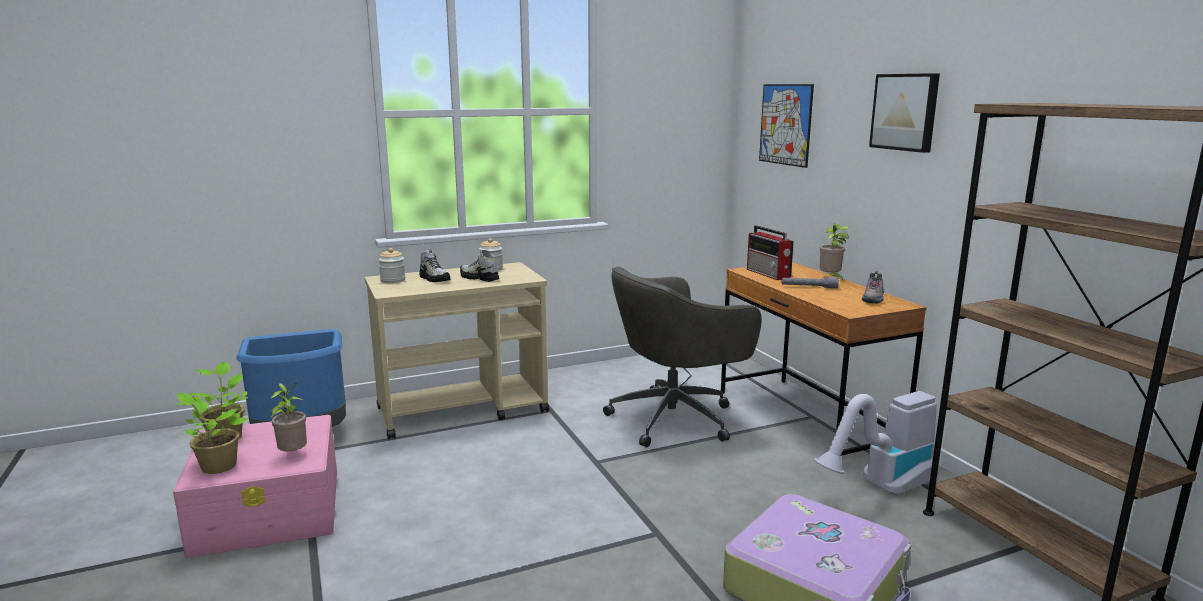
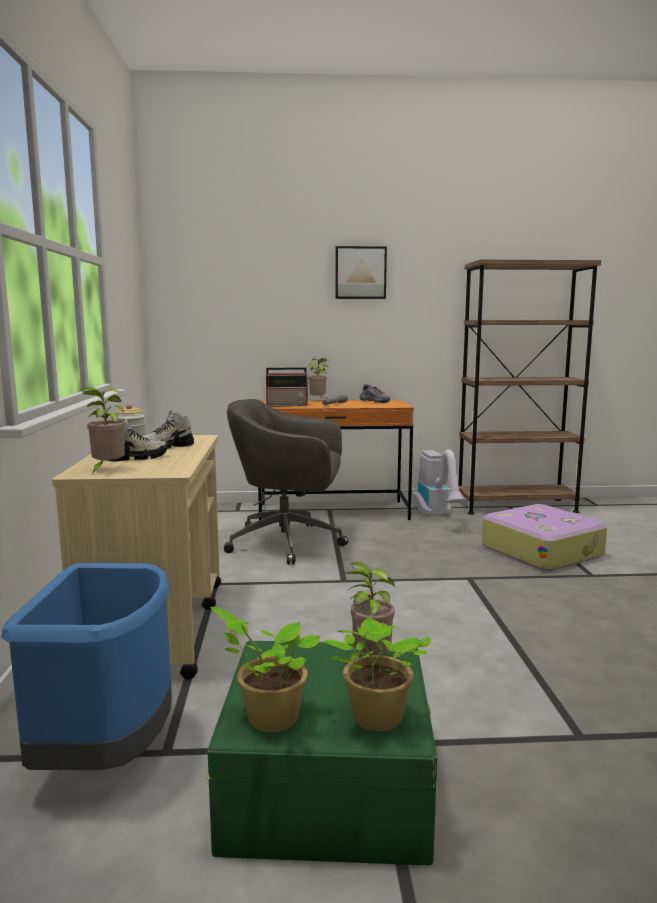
camera: 70 degrees left, 5 degrees down
(270, 510) = (327, 781): pink storage box -> green storage box
(393, 280) = (107, 469): jar -> potted plant
(675, 418) = (289, 543): grey office chair -> grey office chair turned 105 degrees clockwise
(785, 124) = (227, 287): picture -> none

